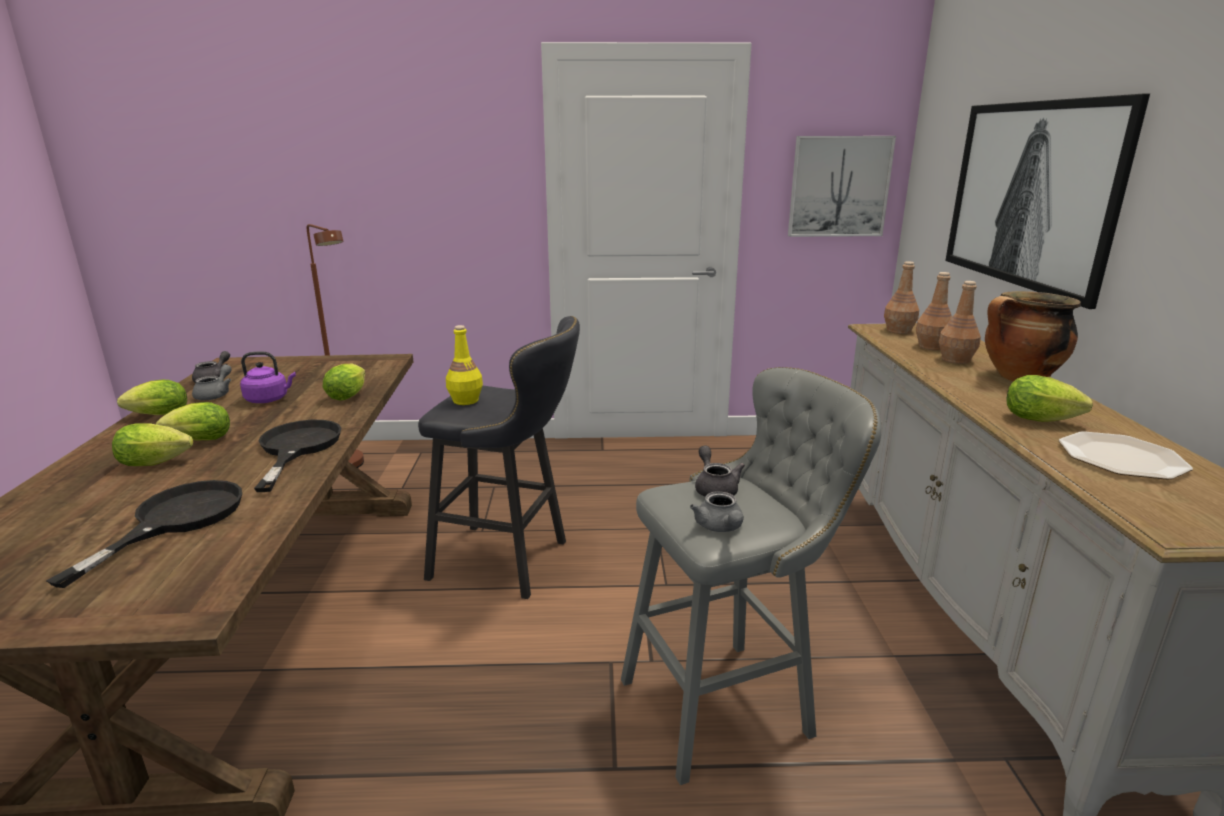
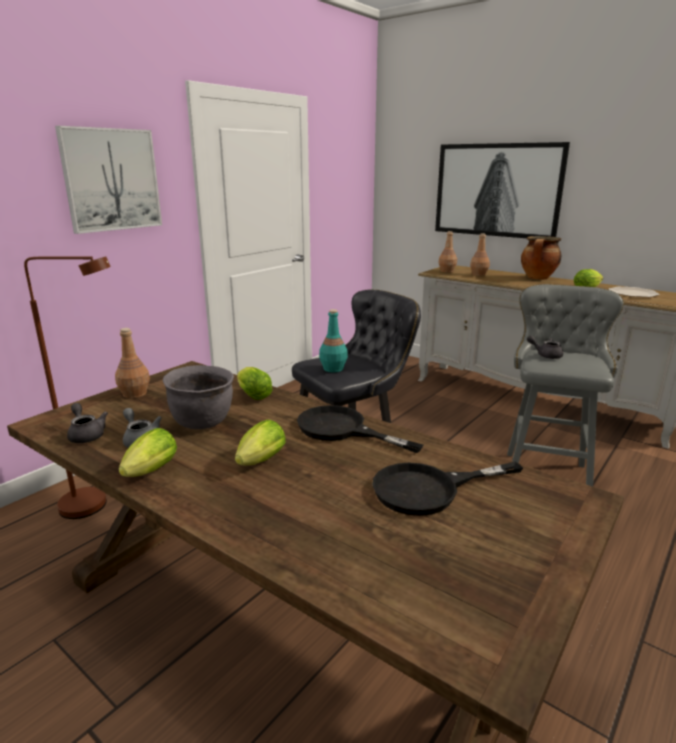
camera: 50 degrees left, 0 degrees up
(159, 463) = (289, 484): lettuce -> none
(175, 520) = (429, 489): black frying pan -> black frying pan turned 75 degrees counterclockwise
(269, 399) = (203, 422): purple kettle -> grey cooking pot
(465, 401) = (333, 369): yellow bottle -> turquoise bottle
(720, 527) = (588, 365): grey teapot -> none
(839, 186) = (349, 193): picture -> picture (111, 180)
(955, 360) = (501, 277): brown bottle -> brown bottle (134, 394)

